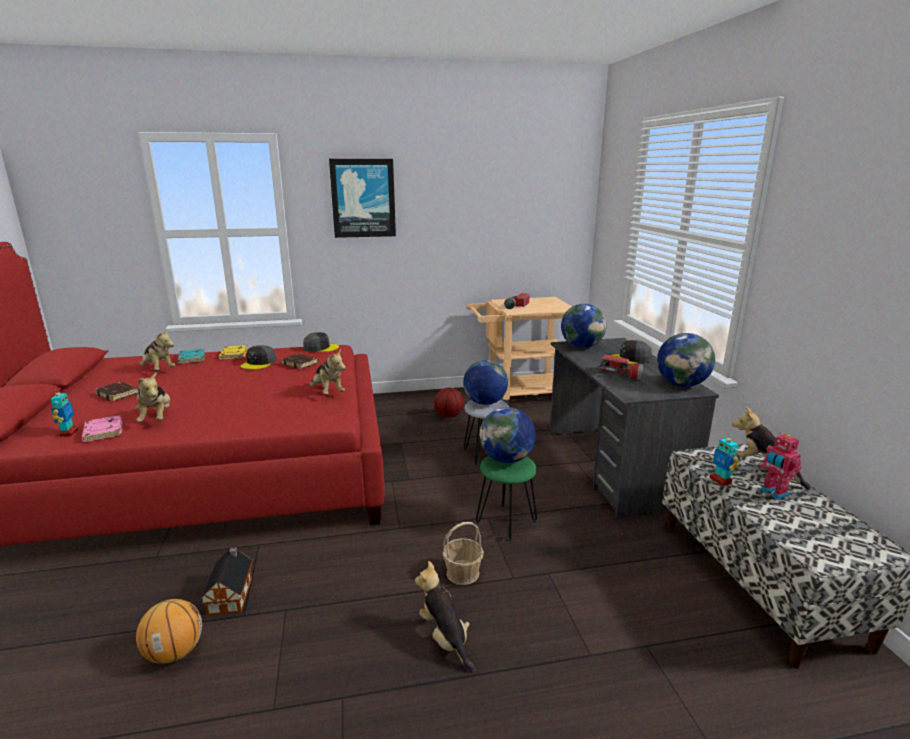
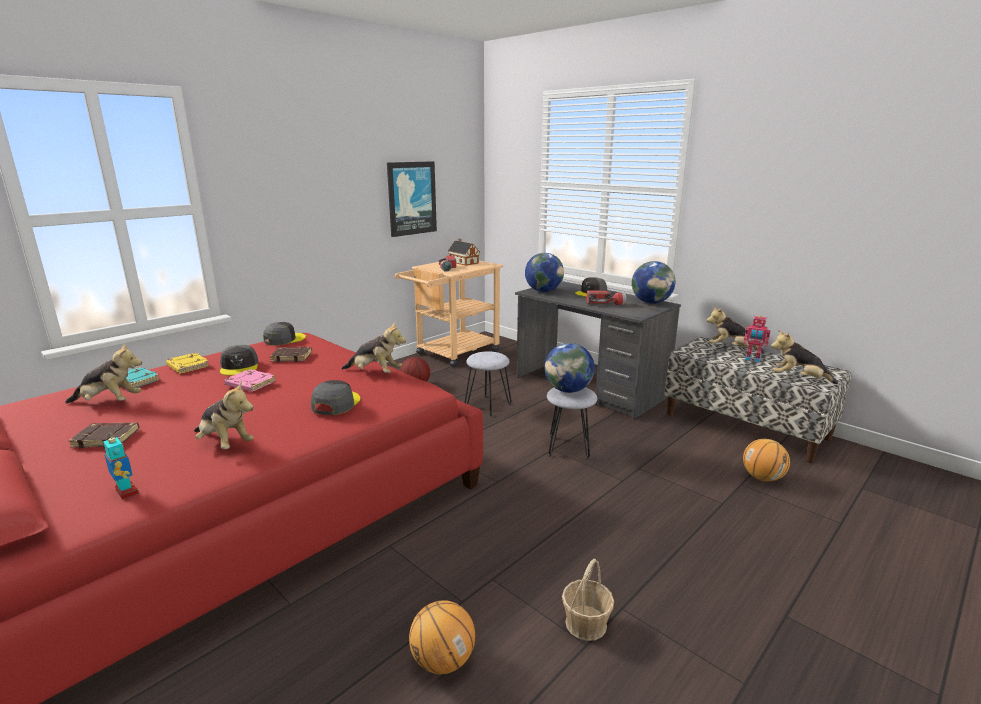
camera: 35 degrees left, 0 degrees up
(102, 432) = (178, 476): pink book -> pink book (250, 384)
(231, 594) = (425, 593): toy house -> toy house (463, 262)
(256, 409) = (335, 403): none -> grey cap
(363, 198) = (286, 166): picture -> picture (411, 198)
(445, 638) = (634, 537): plush toy -> plush toy (798, 379)
(463, 573) = (587, 492): basket -> basket (586, 623)
(485, 402) = (486, 356): globe -> none
(505, 521) = (568, 447): green stool -> grey stool
(687, 652) = (762, 478): none -> basketball
(720, 480) = (720, 360): toy robot -> none

